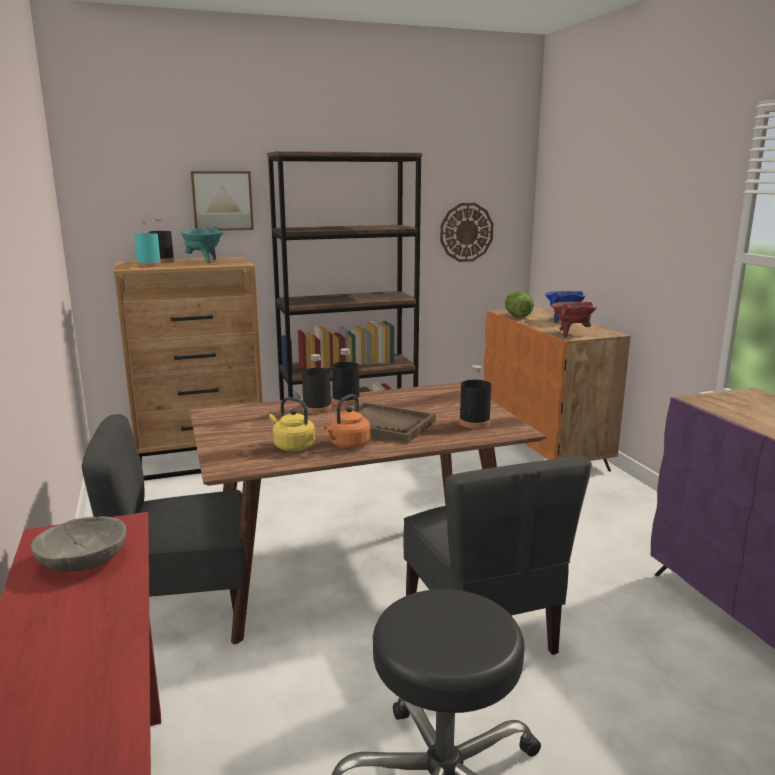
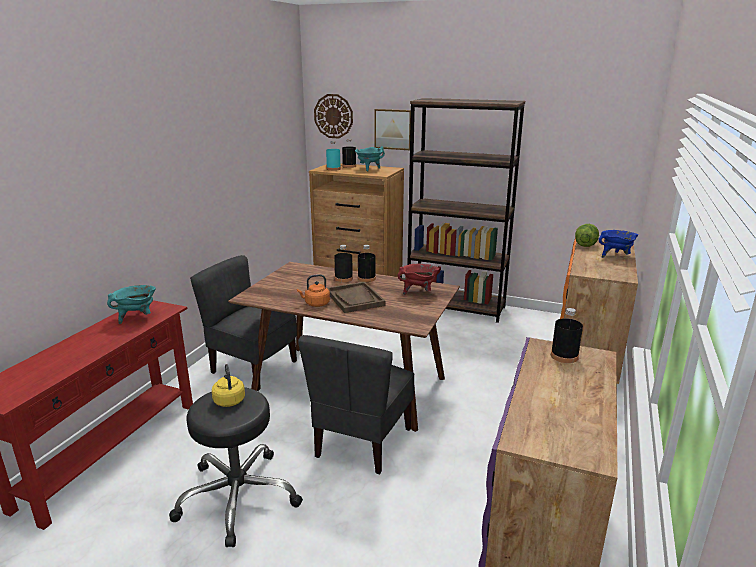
camera: 40 degrees right, 5 degrees up
(84, 561) = (137, 318): grey bowl -> turquoise cooking pot
(292, 446) = (291, 296): yellow kettle -> yellow kettle (229, 400)
(466, 232) = (580, 166): wall clock -> wall clock (333, 116)
(474, 423) = (404, 313): black bottle -> black bottle (564, 356)
(571, 334) = (589, 269): red cooking pot -> red cooking pot (418, 293)

